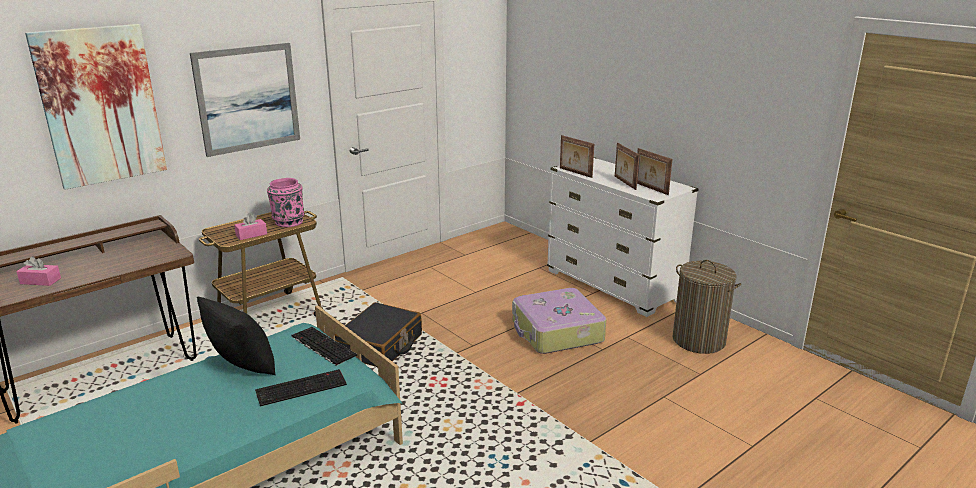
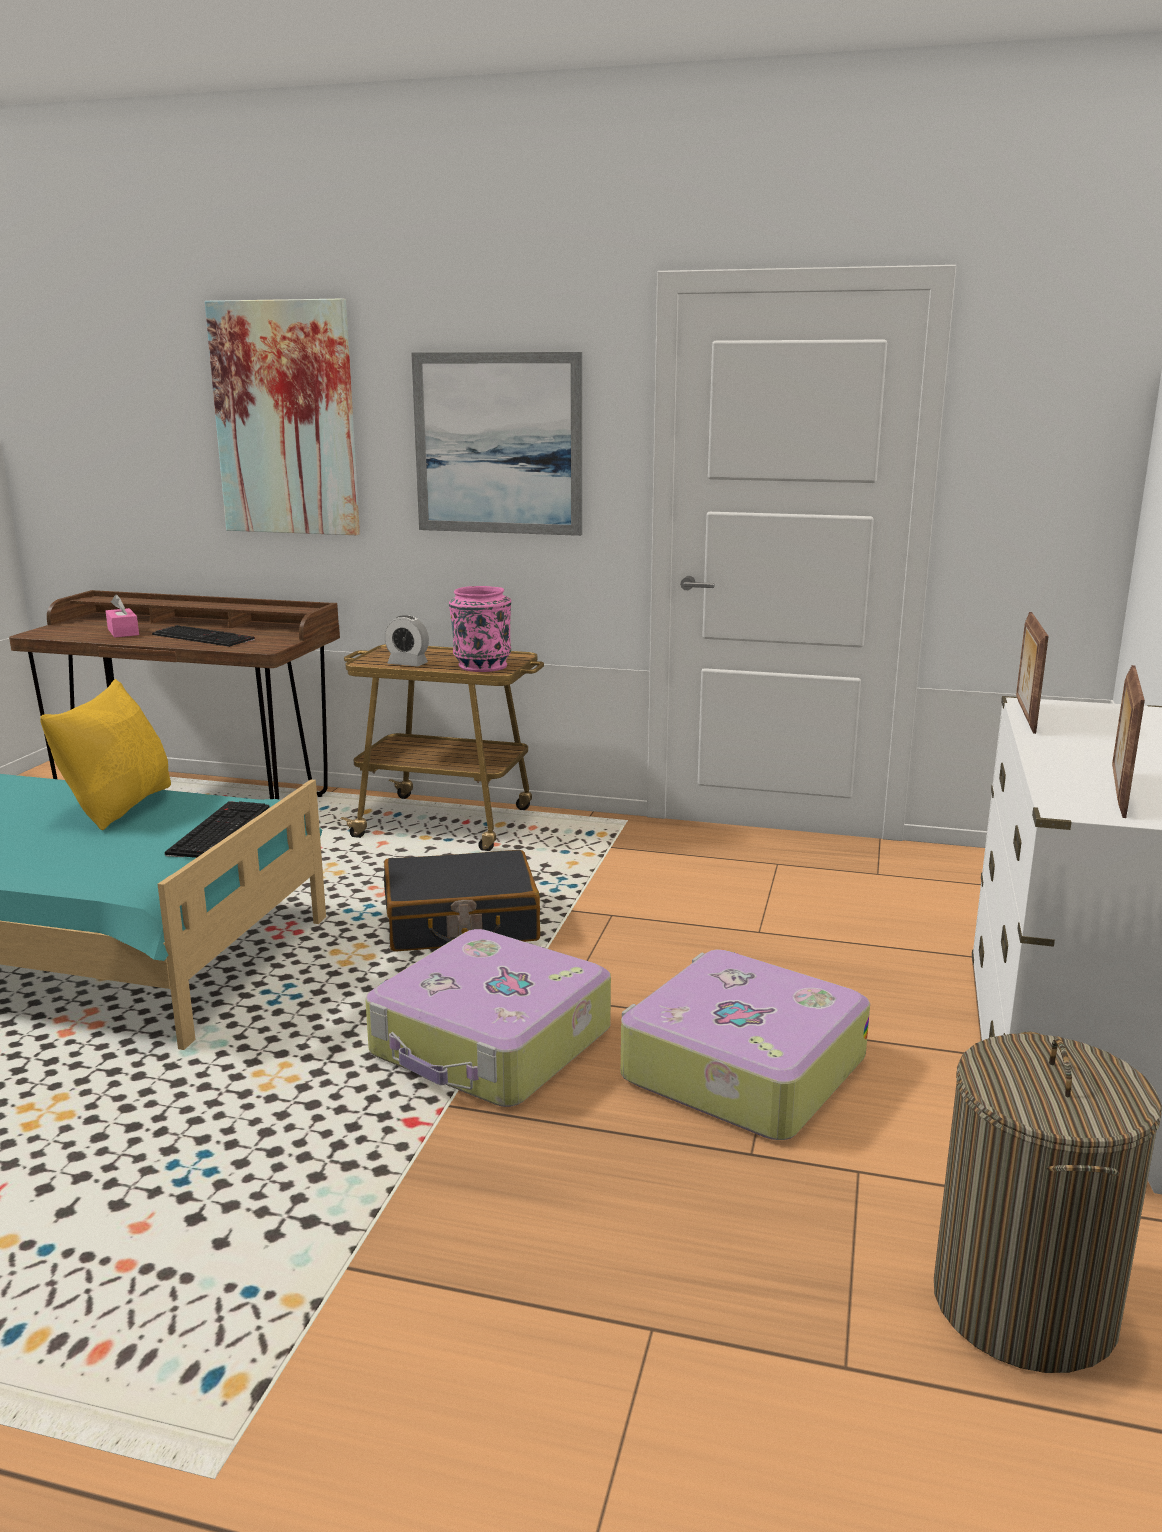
camera: 55 degrees right, 5 degrees down
(242, 365) = (119, 806): black pillow -> yellow pillow
(251, 235) = (407, 664): pink tissue box -> alarm clock
(302, 387) = (81, 856): keyboard -> keyboard (205, 637)
(486, 371) = (491, 1044): none -> suitcase
(624, 183) = (1083, 764): picture frame -> none

